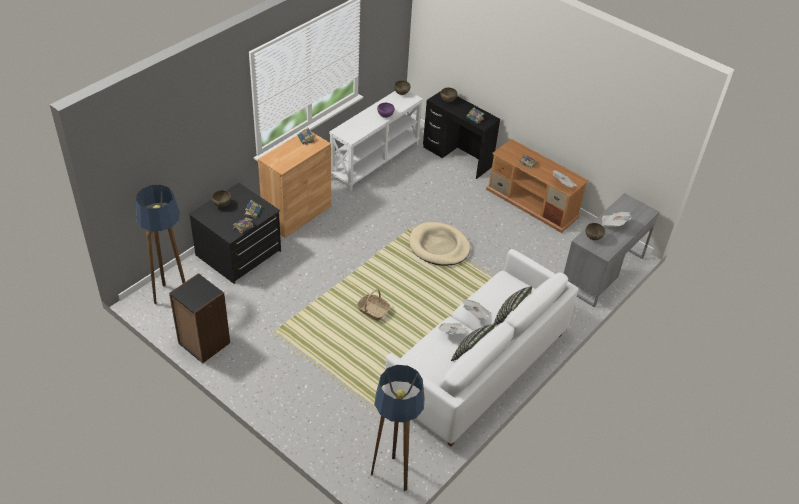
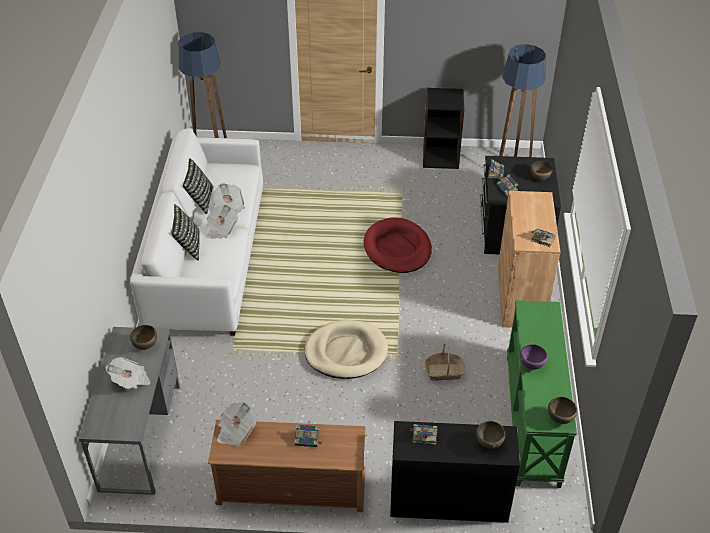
camera: 145 degrees right, 0 degrees up
(332, 289) = (397, 248): none -> red dog bed
(373, 310) = (343, 252): basket -> basket (444, 371)
(375, 160) = (533, 419): white console table -> green console table

